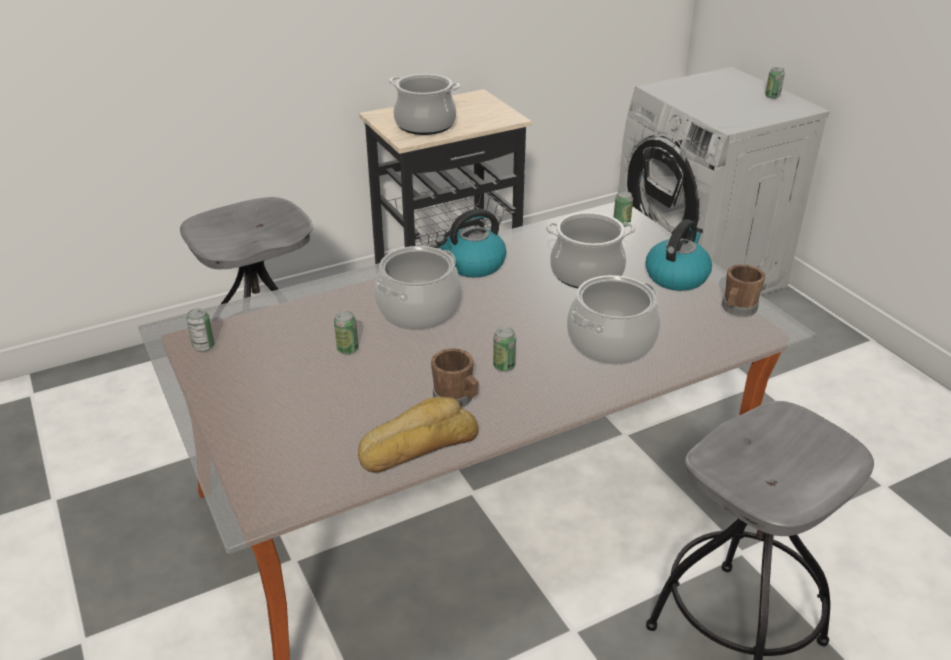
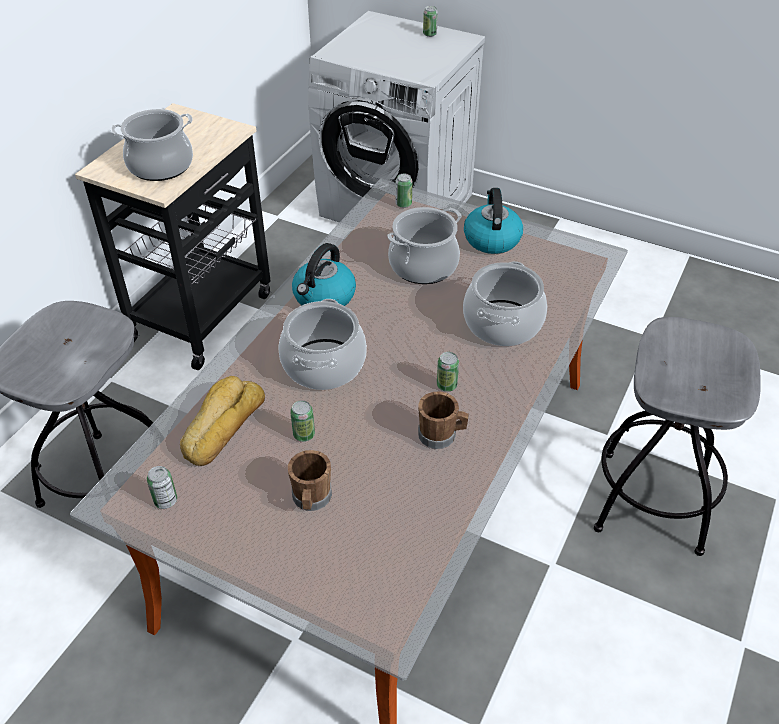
camera: 35 degrees left, 10 degrees up
(417, 444) = (453, 493): bread -> bread (221, 426)
(737, 309) = (560, 251): brown mug -> brown mug (311, 499)

